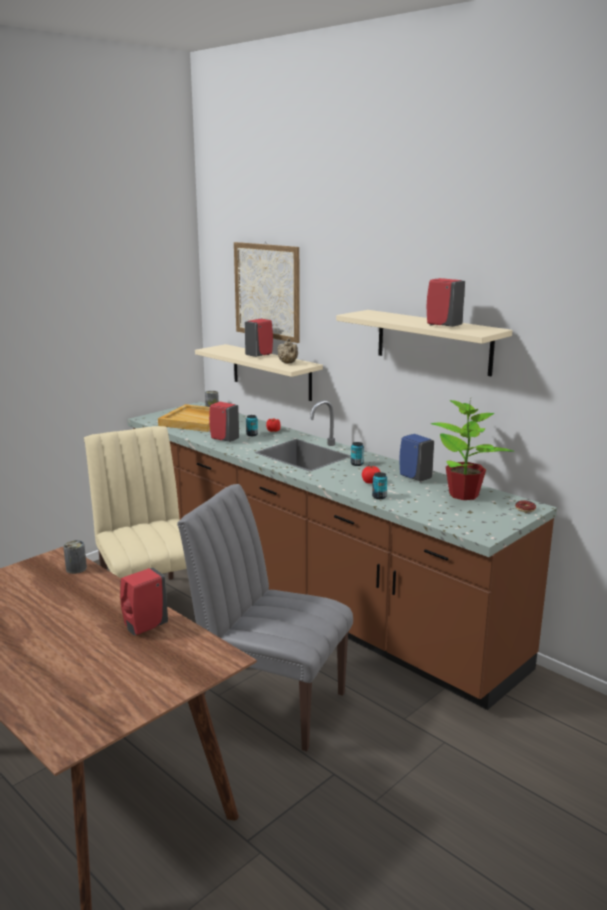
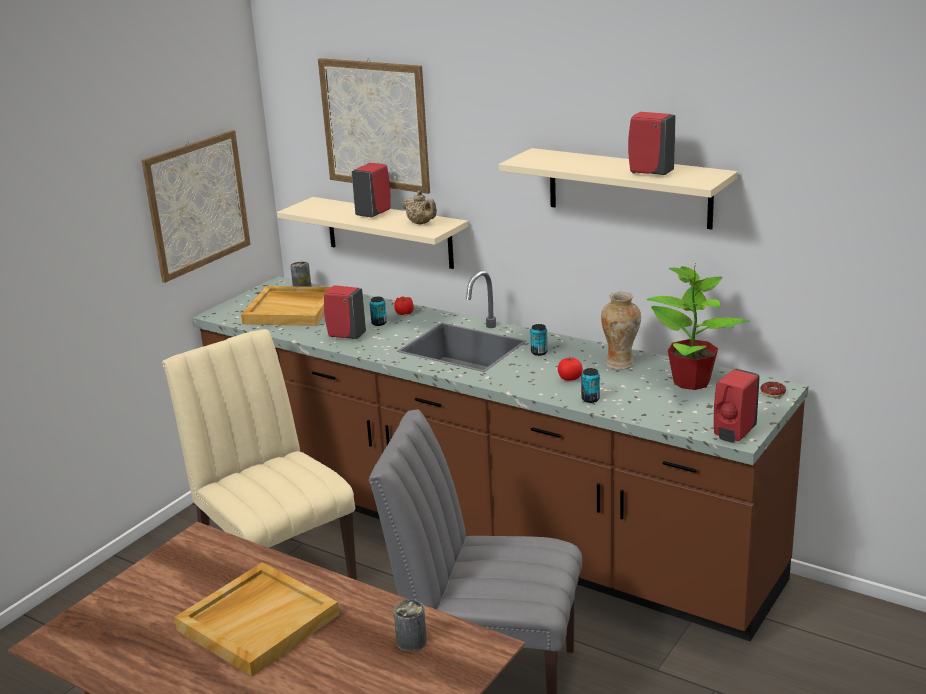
camera: 10 degrees left, 5 degrees up
(68, 615) = (258, 621): none -> beige tray
(76, 568) = (231, 554): can -> can (411, 641)
(139, 337) = (197, 203): none -> picture
(144, 627) = (365, 622): red soap dispenser -> red soap dispenser (734, 434)
(414, 477) = (620, 364): blue soap dispenser -> vase

